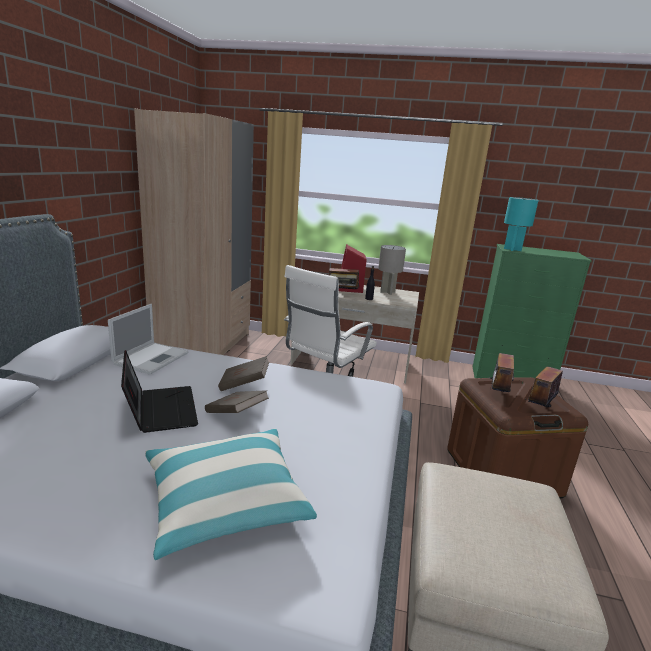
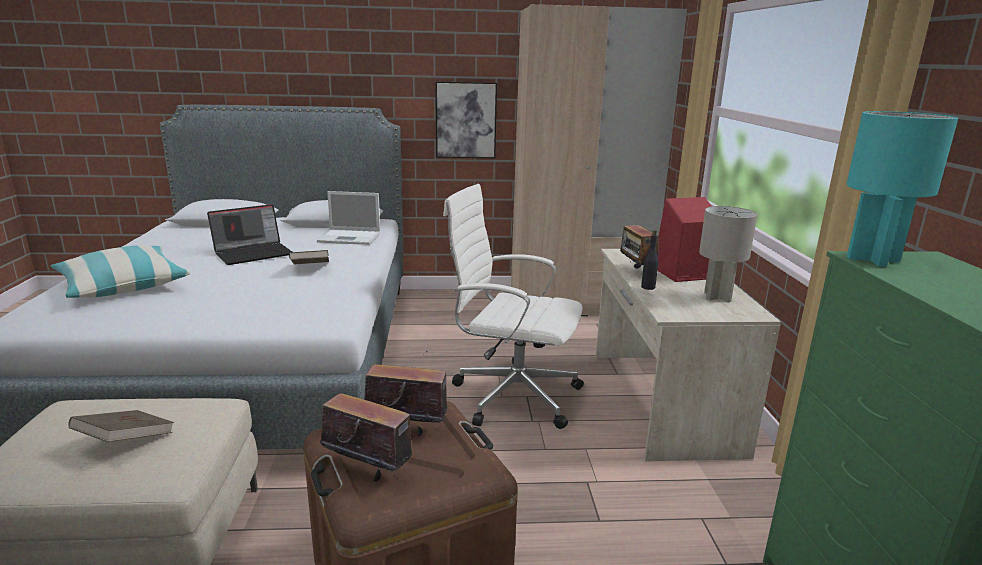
camera: 75 degrees right, 0 degrees up
(107, 216) = (466, 120): none -> picture
(236, 414) = (251, 273): brown book -> brown book (126, 441)

